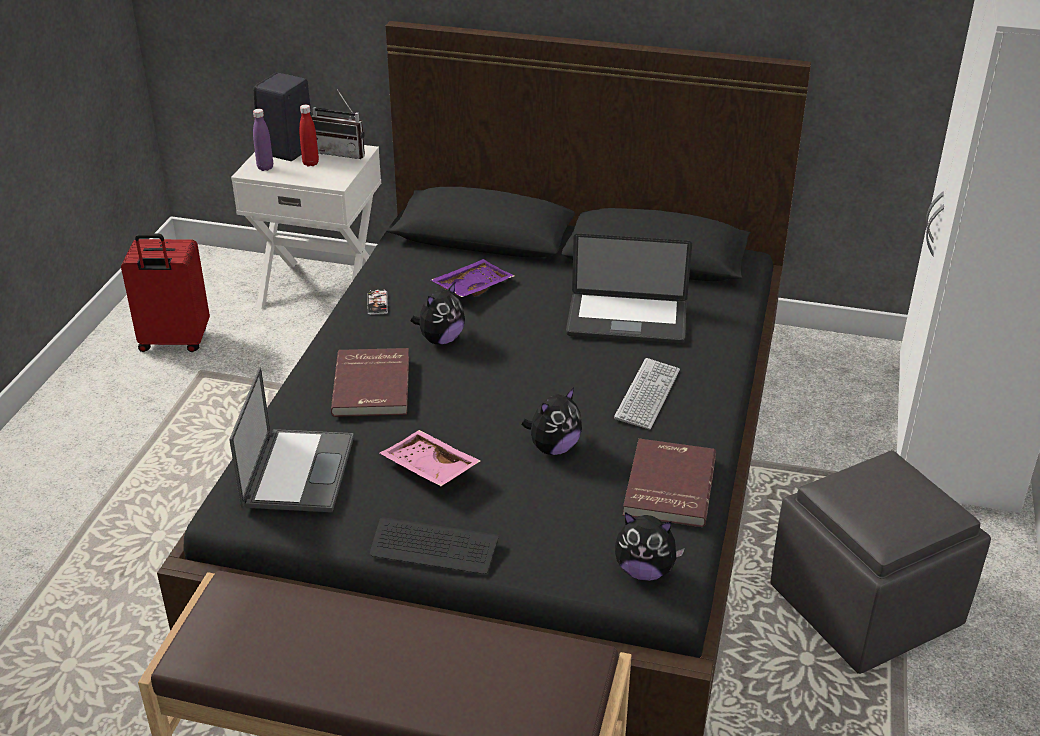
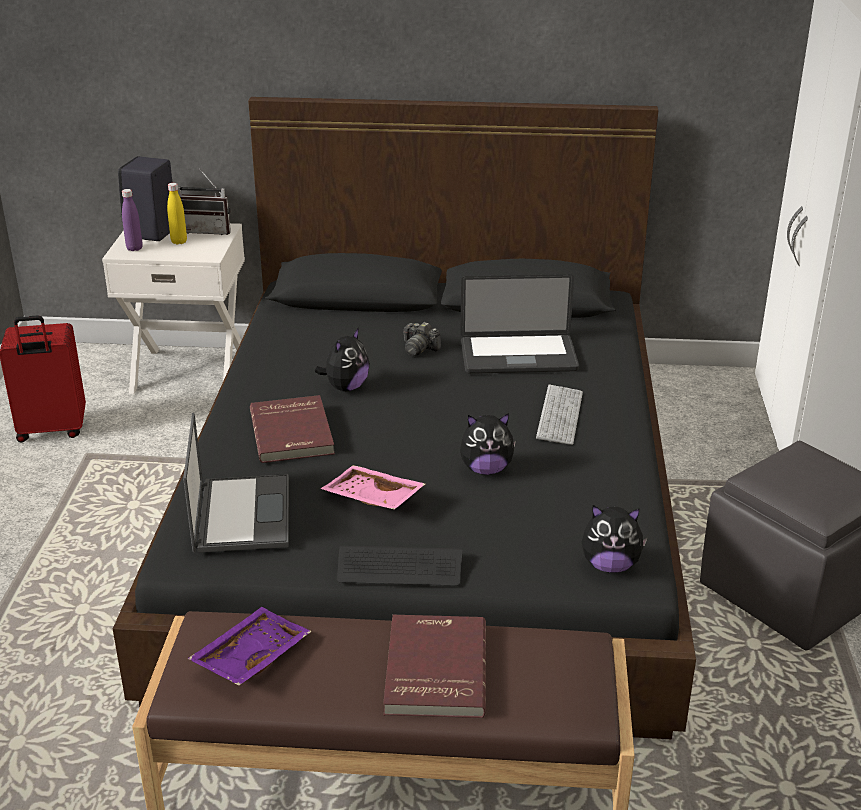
camera: 10 degrees left, 5 degrees down
(310, 163) = (179, 242): red bottle -> yellow bottle
(377, 303) = (273, 362): phone -> none
(471, 287) = (361, 340): purple tray -> purple tray (250, 656)
(527, 302) = (419, 349): none -> camera
(553, 447) = (486, 469): plush toy -> plush toy turned 45 degrees clockwise
(667, 486) = (605, 490): red book -> red book (433, 670)

